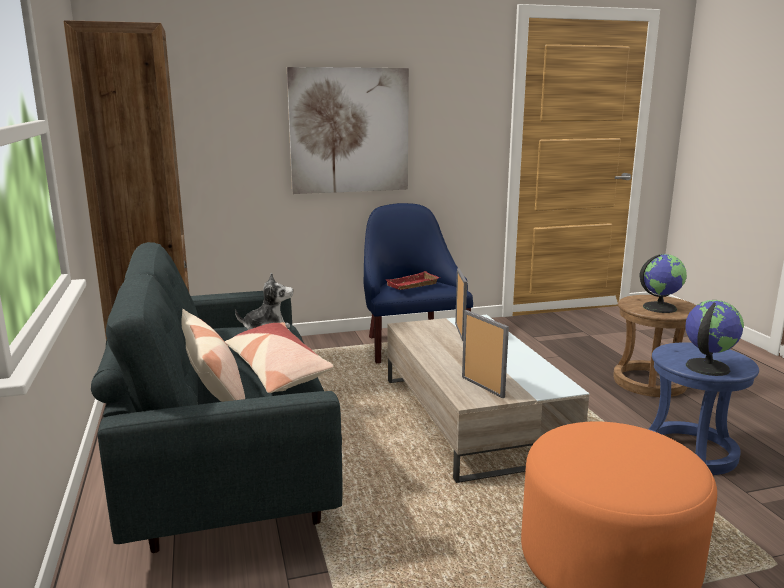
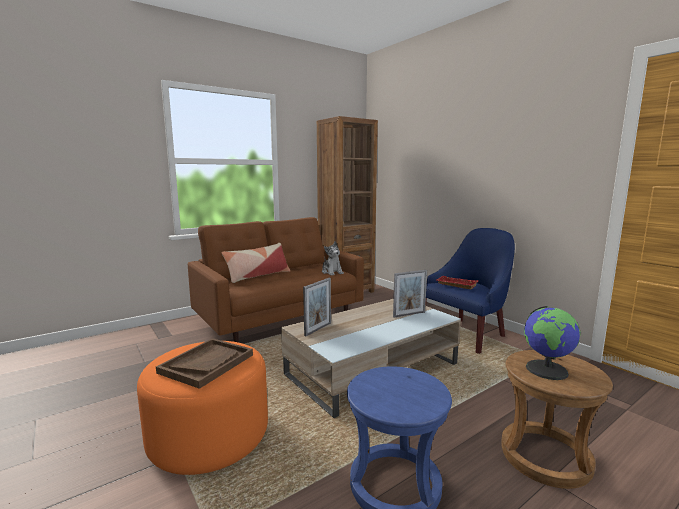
camera: 70 degrees right, 5 degrees down
(227, 461) = (280, 319): grey sofa -> brown sofa
(277, 370) = (283, 280): pillow -> none
(349, 131) = (472, 173): picture -> none
(632, 452) = (207, 363): none -> brown tray
(706, 367) = (375, 391): globe -> none

